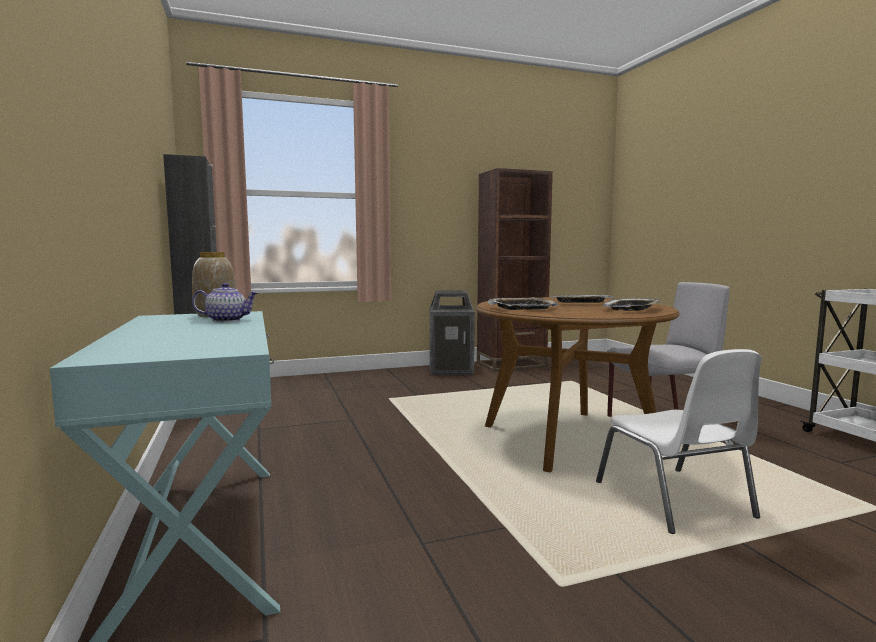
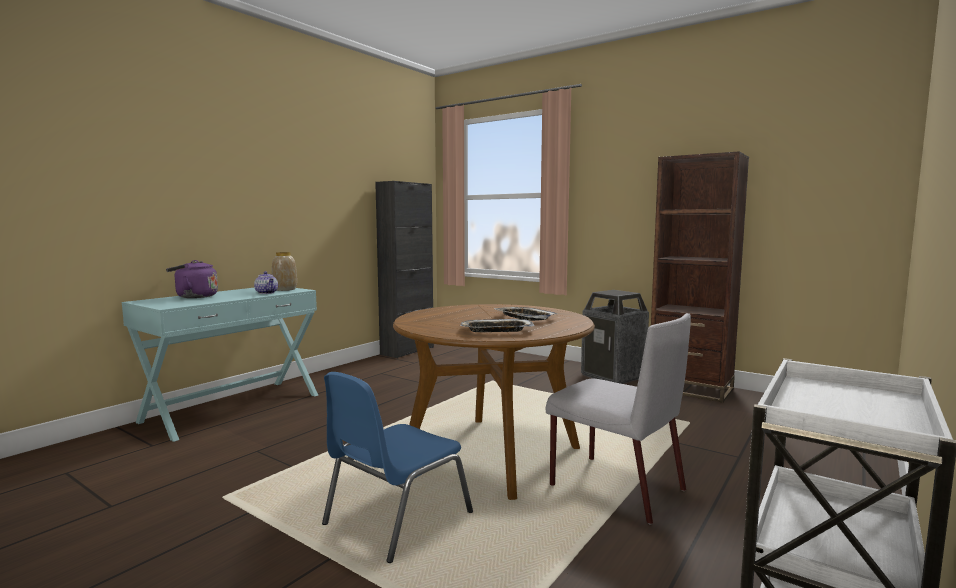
camera: 55 degrees right, 0 degrees up
(149, 339) = (194, 297): none -> purple kettle
(522, 308) = (441, 313): tray -> none
(674, 500) = (395, 519): white chair -> blue chair

